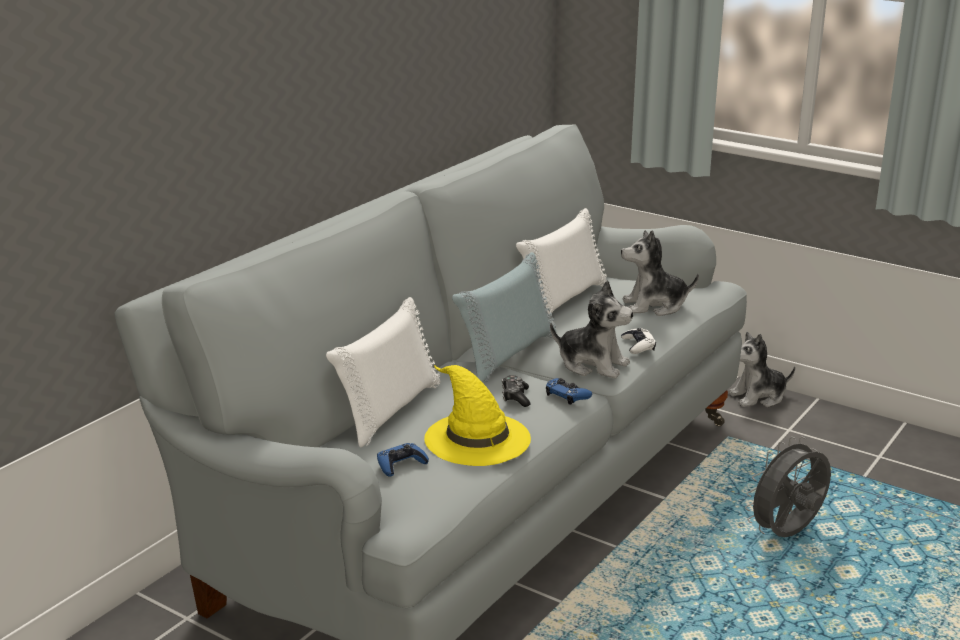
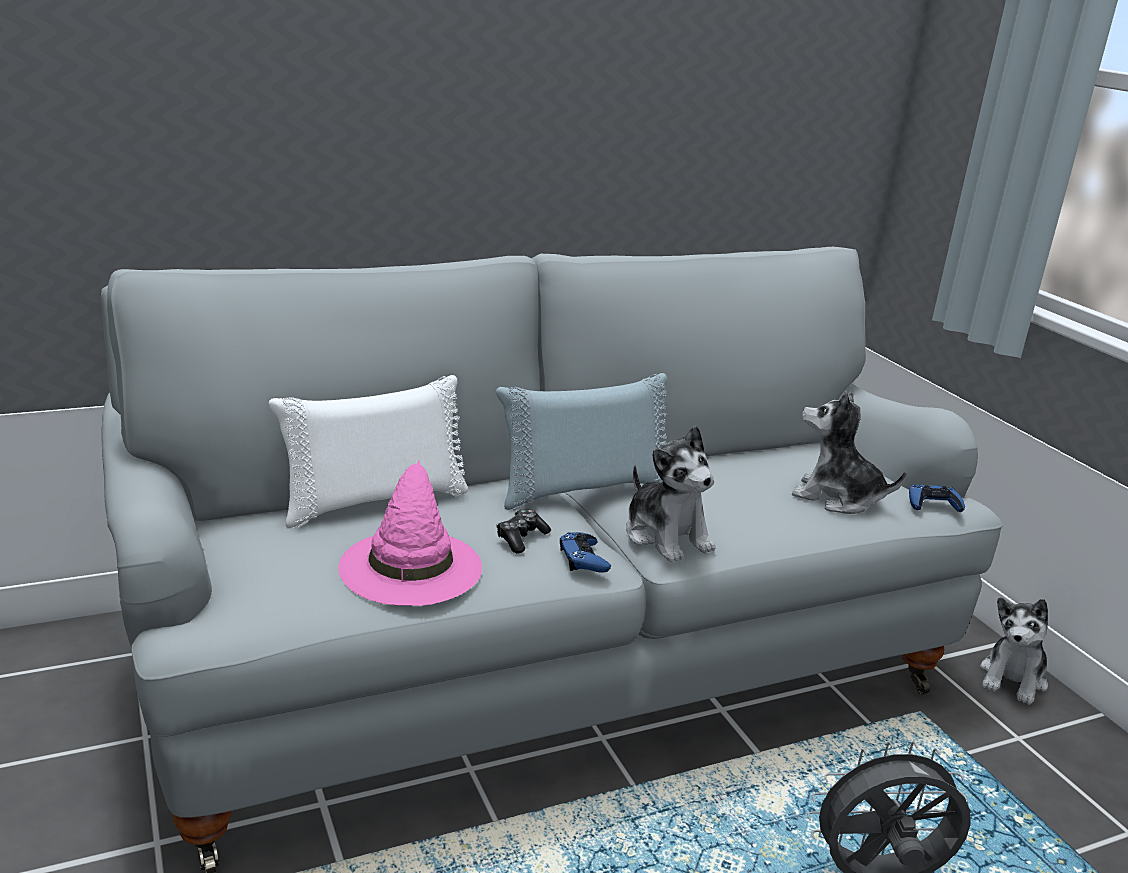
camera: 30 degrees right, 0 degrees up
(401, 464) = (289, 561): blue game controller -> blue game controller (933, 504)
(476, 438) = (410, 565): yellow hat -> pink hat
(563, 300) = (734, 456): white pillow -> none
(638, 345) = (753, 535): white game controller -> none
(758, 397) = (1013, 679): plush toy -> plush toy turned 75 degrees counterclockwise

